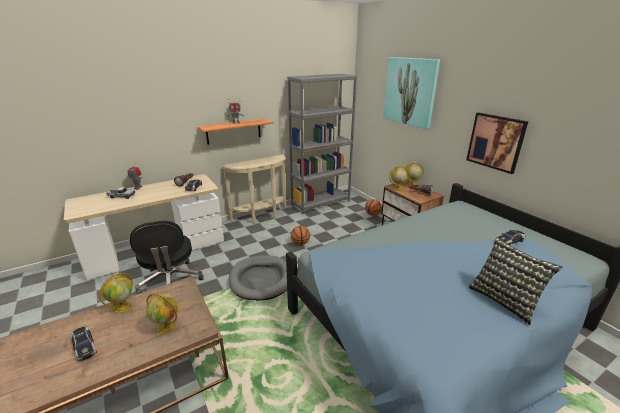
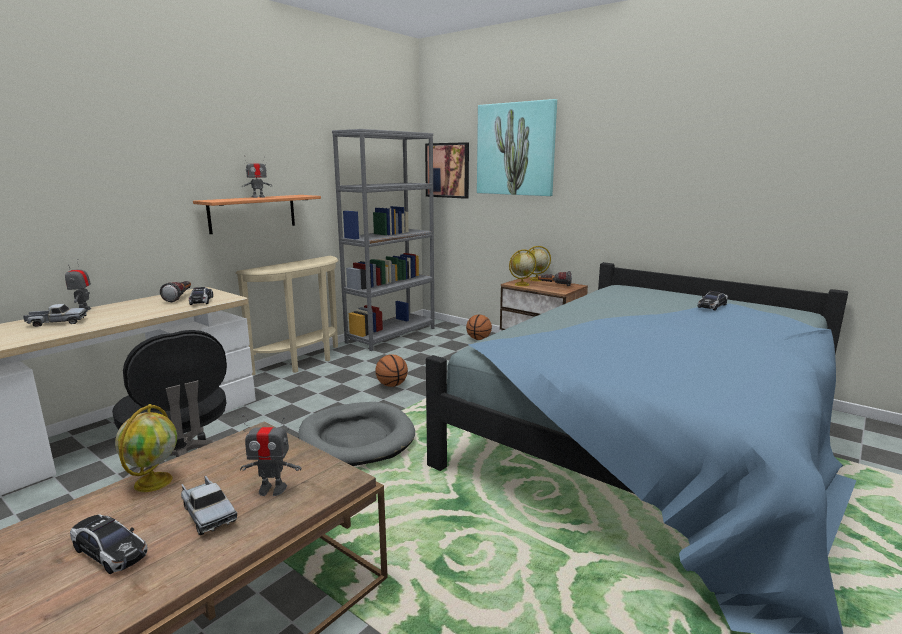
camera: 20 degrees left, 10 degrees down
(132, 335) = (208, 513): none -> toy truck
(167, 327) = (272, 489): globe -> toy robot
(495, 142) = (651, 195): picture -> picture (447, 170)
(505, 299) = (762, 350): pillow -> none

